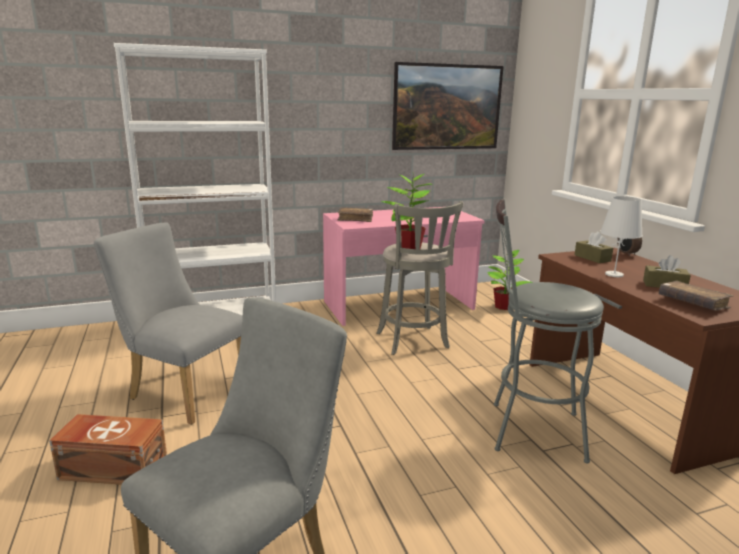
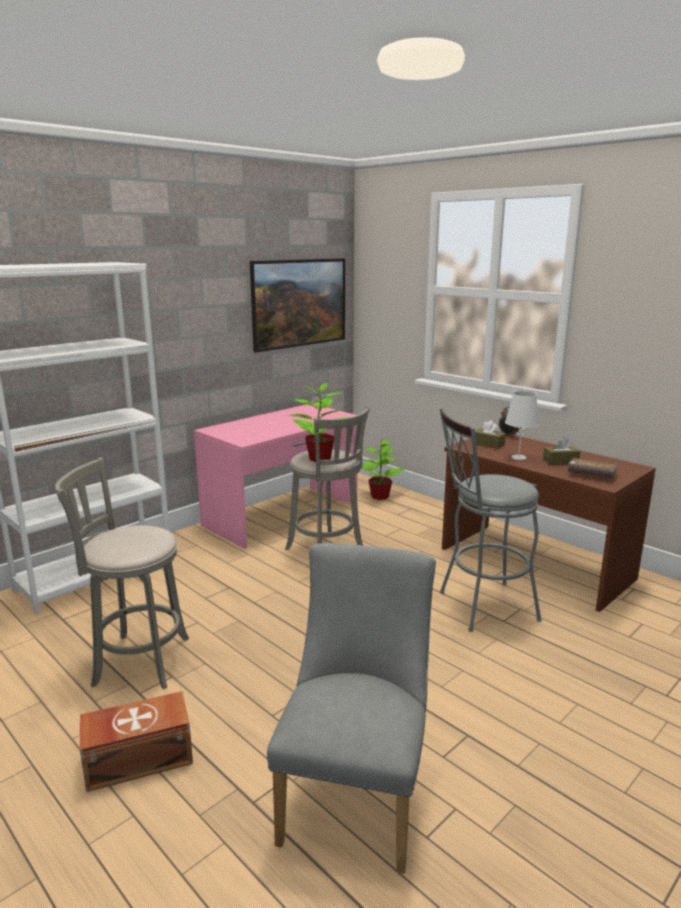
camera: 25 degrees left, 0 degrees up
(183, 391) = (136, 660): grey chair -> grey stool
(355, 219) = (238, 432): brown book -> none

